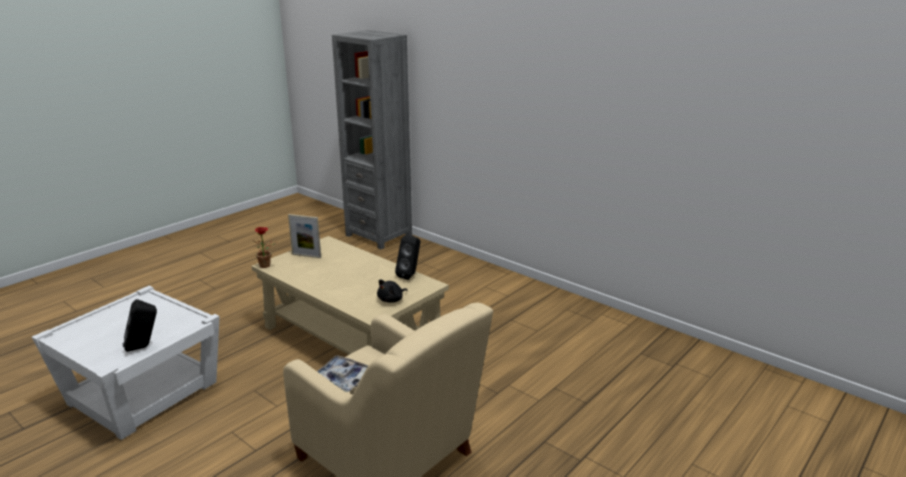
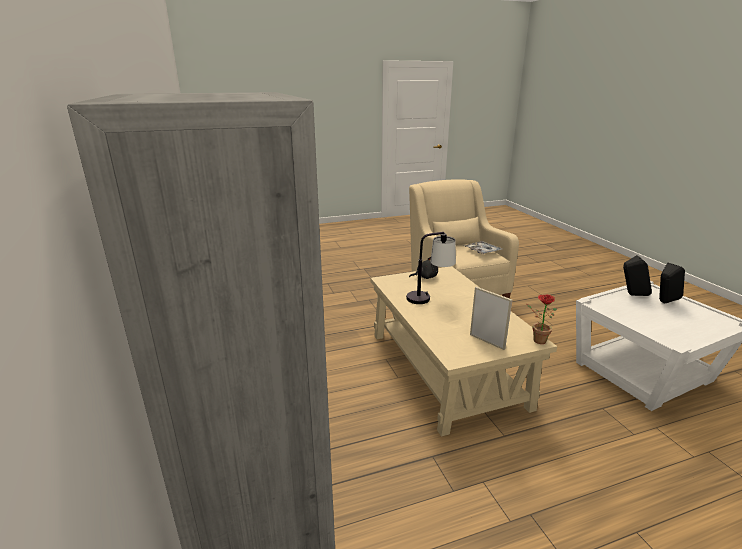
camera: 150 degrees left, 0 degrees up
(371, 278) = (429, 297): none -> table lamp
(410, 275) = (393, 291): black speaker -> black speaker (663, 303)

